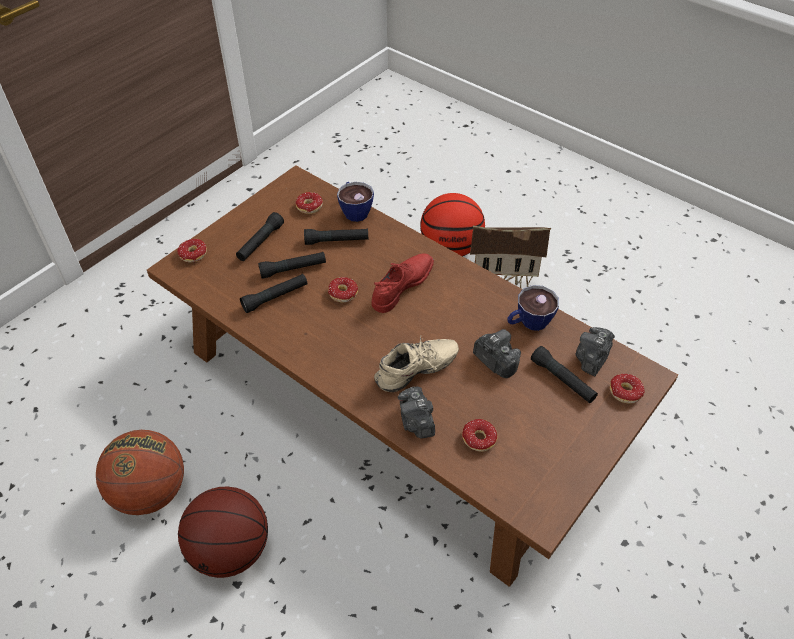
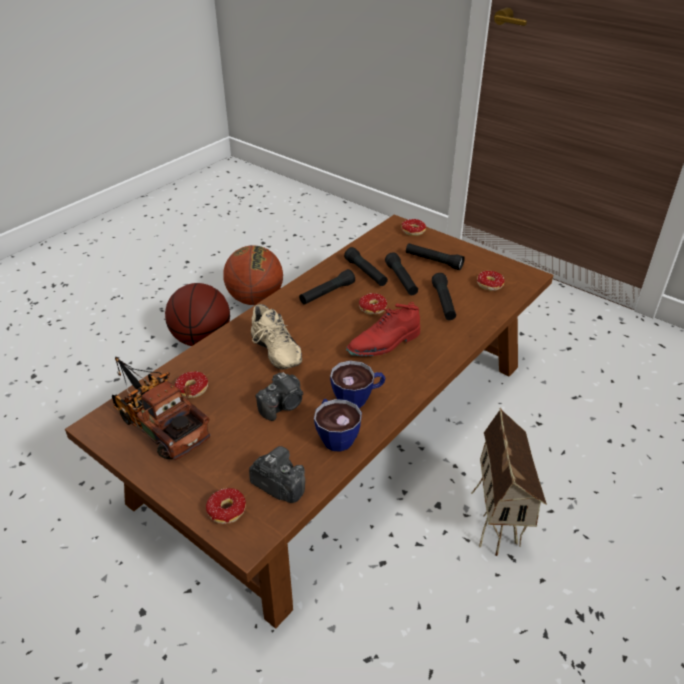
camera: 90 degrees right, 10 degrees down
(354, 210) = (492, 312): cup -> cup (358, 398)
(402, 287) = (384, 344): red shoe -> red shoe turned 105 degrees clockwise
(416, 421) = (219, 351): camera -> none
(450, 248) = (562, 478): basketball -> none
(531, 462) = (158, 423): none -> toy truck
(562, 380) = (251, 456): black flashlight -> black flashlight (327, 293)

